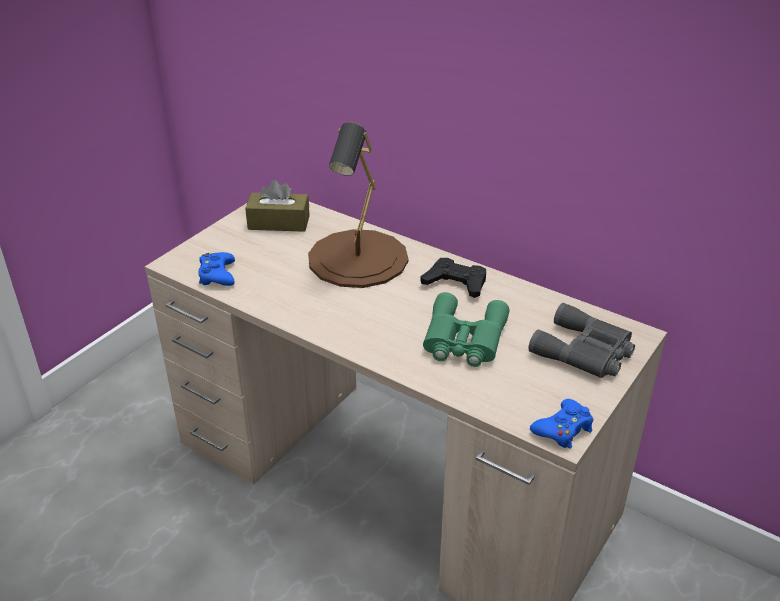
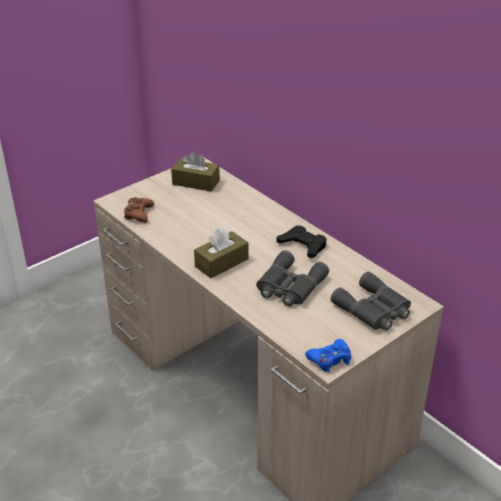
camera: 15 degrees right, 0 degrees up
(217, 275) = (138, 214): blue game controller -> brown game controller
(358, 258) = (241, 217): brown table lamp -> none
(359, 323) = (221, 263): none -> brown tissue box
(463, 340) = (289, 286): green binoculars -> grey binoculars

